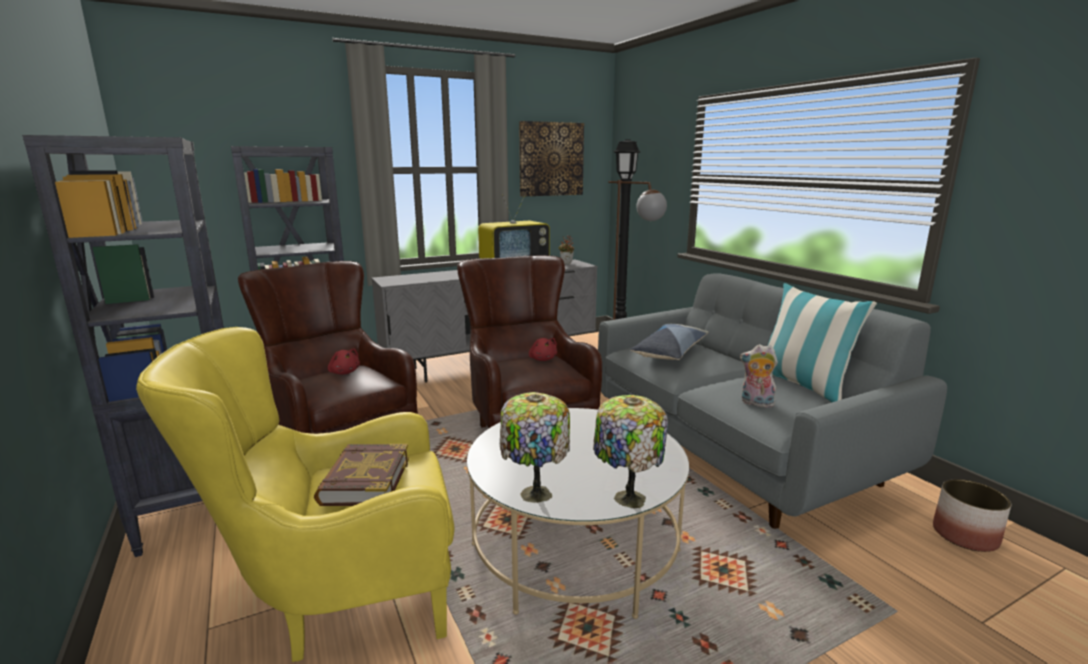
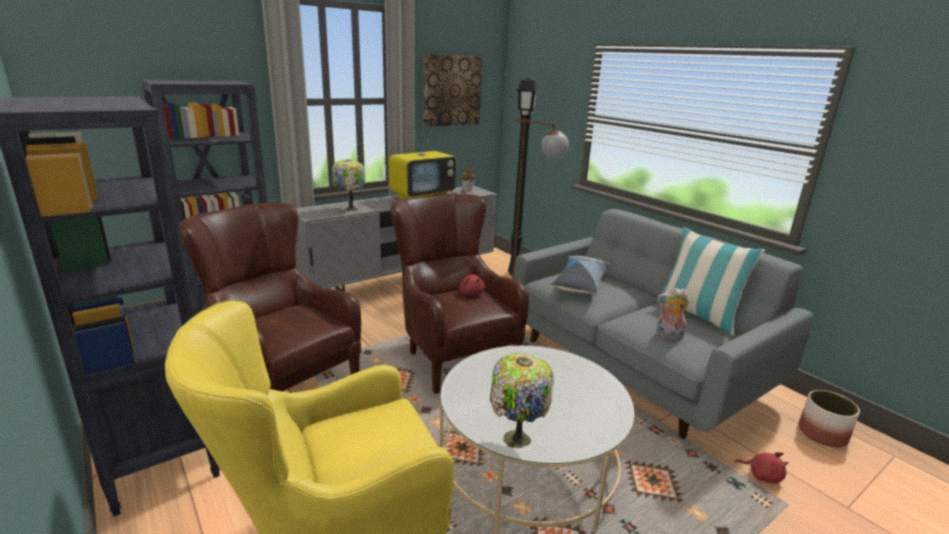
camera: 10 degrees left, 5 degrees up
(344, 372) = (289, 315): red plush toy -> red plush toy (762, 475)
(365, 481) = (362, 438): book -> none
(627, 499) = (594, 438): table lamp -> table lamp (350, 209)

